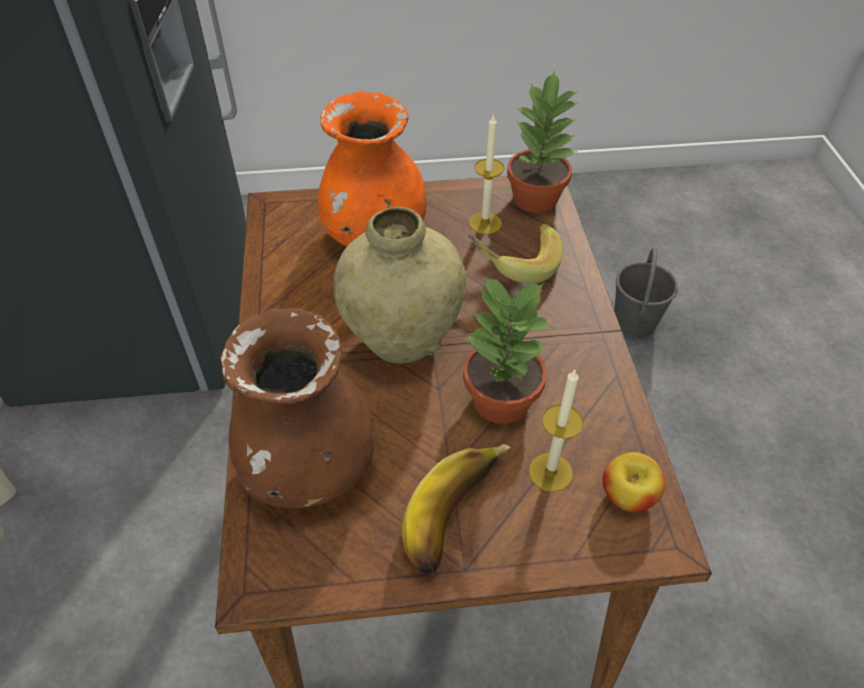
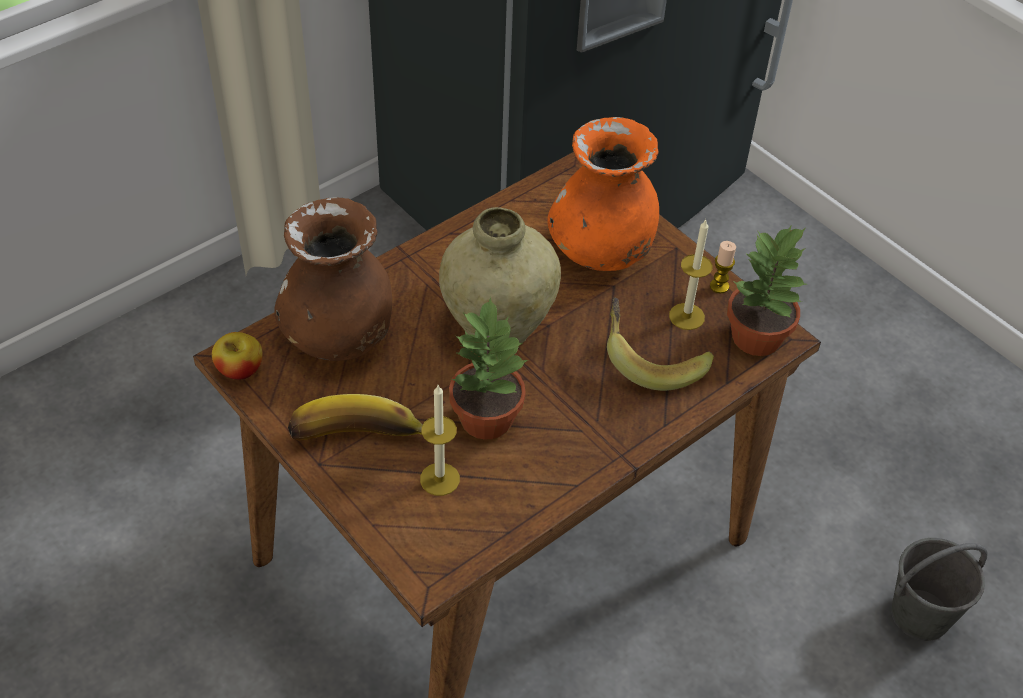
camera: 55 degrees right, 0 degrees up
(469, 192) = (719, 286): none -> candle
(627, 496) = (454, 538): apple -> apple (240, 370)

